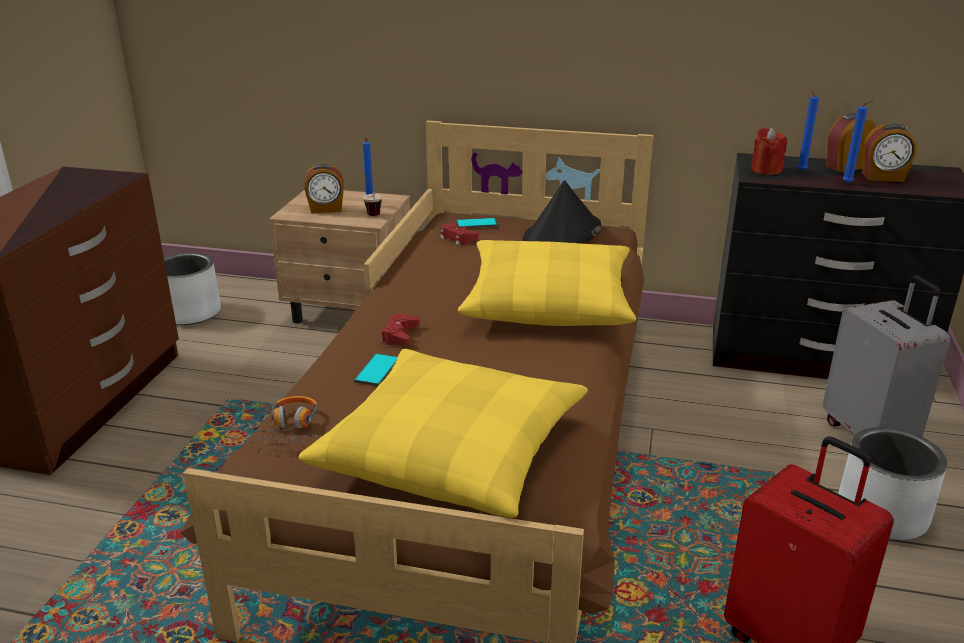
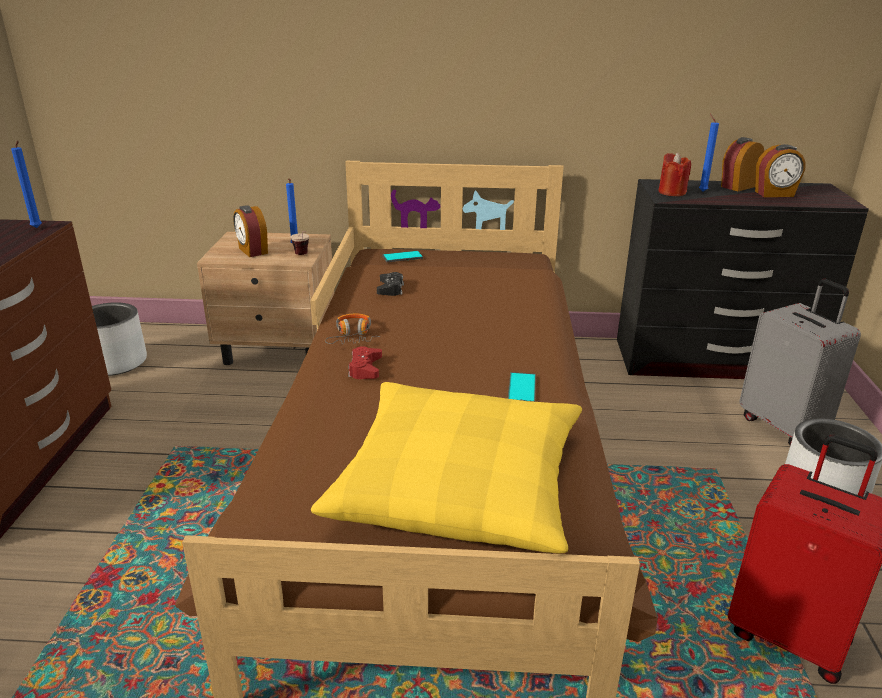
camera: 10 degrees left, 0 degrees up
(289, 429) = (280, 477): headphones -> headphones (352, 336)
(326, 209) = (252, 251): alarm clock -> alarm clock turned 75 degrees clockwise
(377, 370) = (353, 406): phone -> phone (521, 388)
(452, 257) = (390, 289): none -> black game controller
(457, 238) = (389, 271): red game controller -> none
(548, 301) = (498, 325): yellow pillow -> none
(562, 235) = (486, 263): black hat -> none
(848, 184) = (749, 200): blue candle -> blue candle (37, 228)

